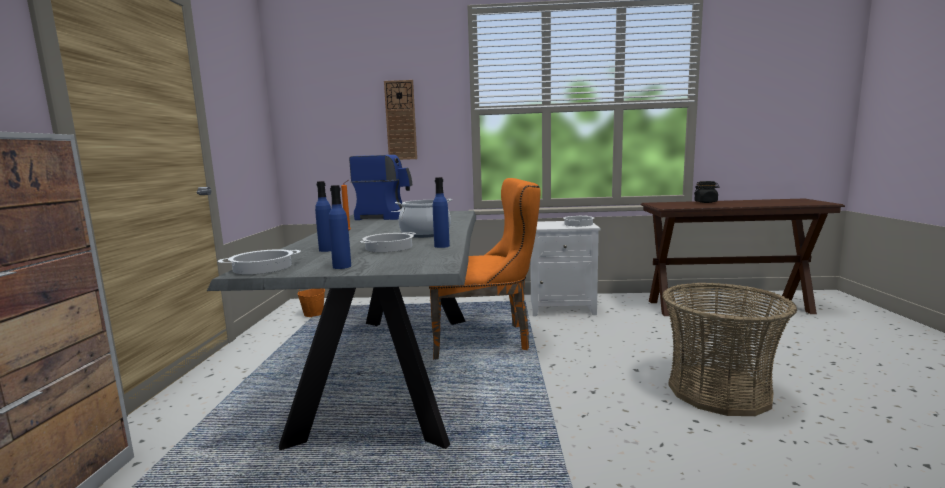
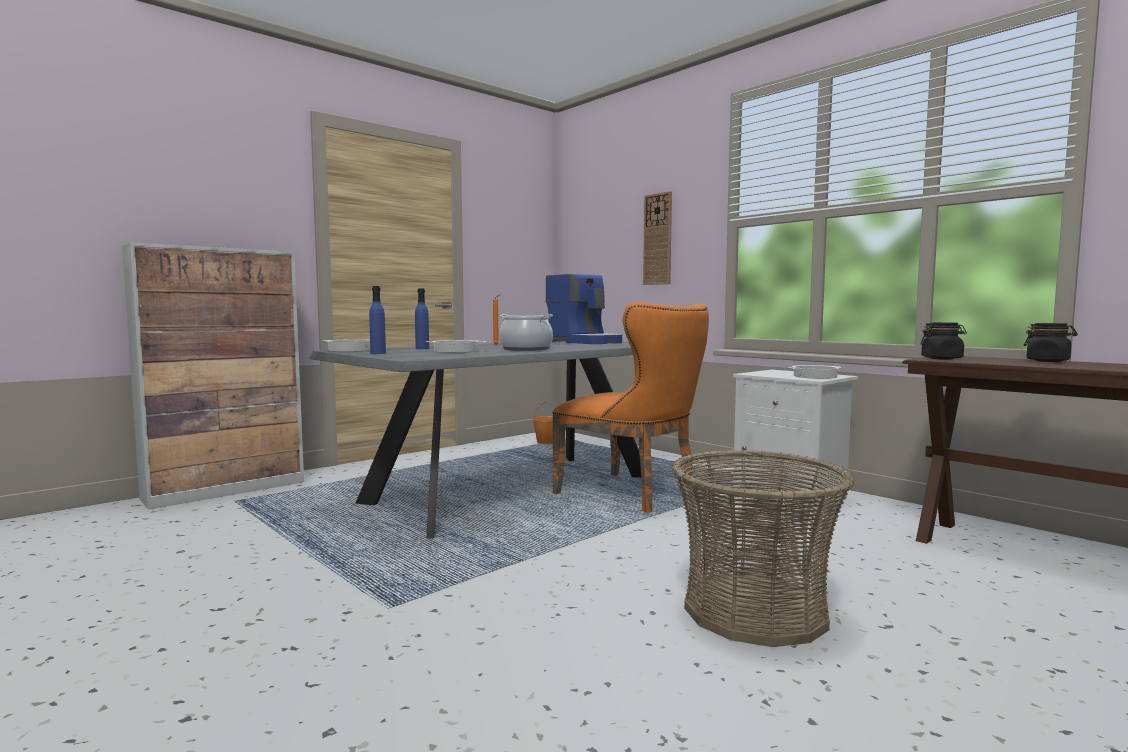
camera: 45 degrees right, 5 degrees down
(442, 246) = (485, 353): blue bottle -> none
(668, 206) = (942, 358): none -> black jar

